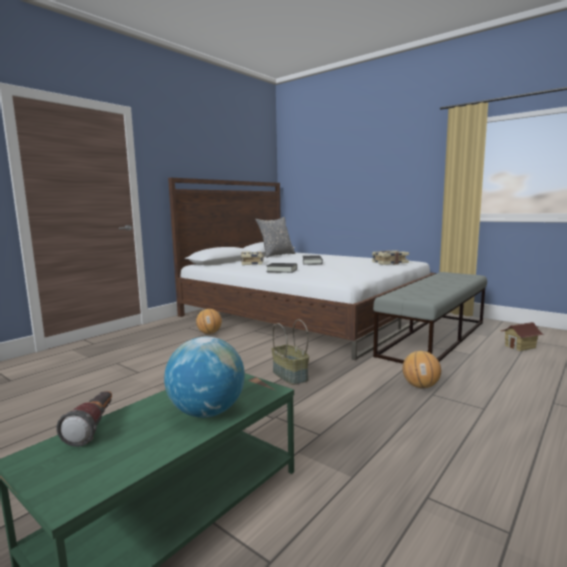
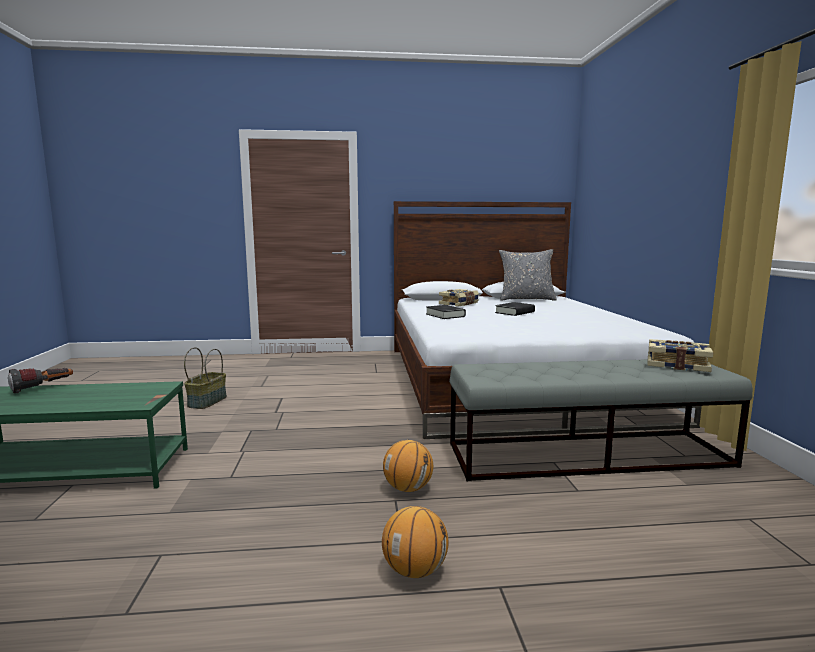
camera: 45 degrees right, 0 degrees up
(207, 412) = (84, 401): globe -> none
(209, 333) = (377, 372): basketball -> basketball (415, 570)
(289, 376) = (334, 428): basket -> basket (207, 401)
(389, 263) = (611, 328): book -> book (677, 365)
(520, 347) = (696, 518): toy house -> none

